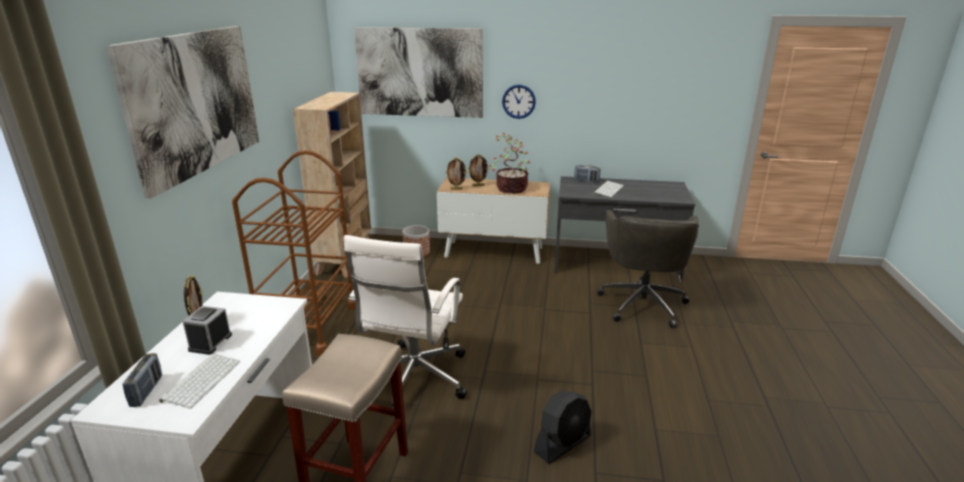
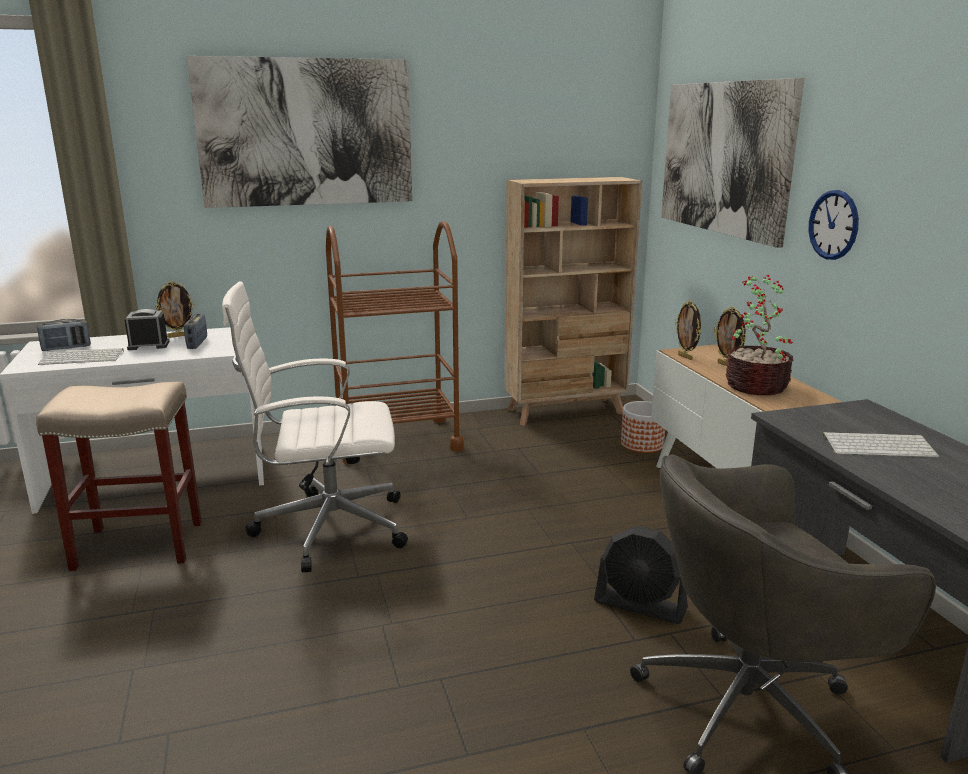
camera: 65 degrees right, 5 degrees down
(563, 444) = (229, 684): black fan -> black fan (640, 605)
(586, 181) = (887, 421): radio -> radio (197, 343)

